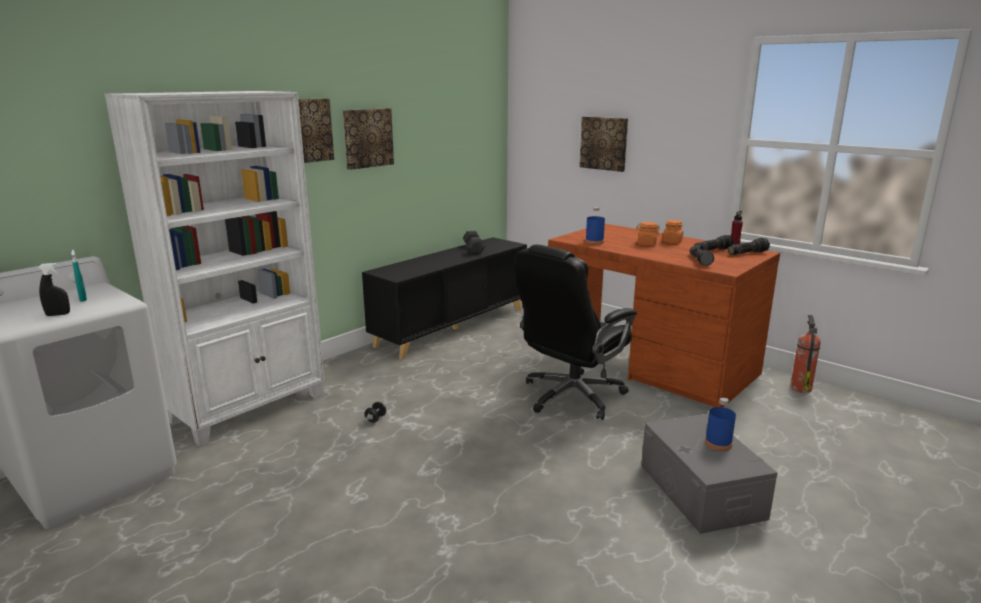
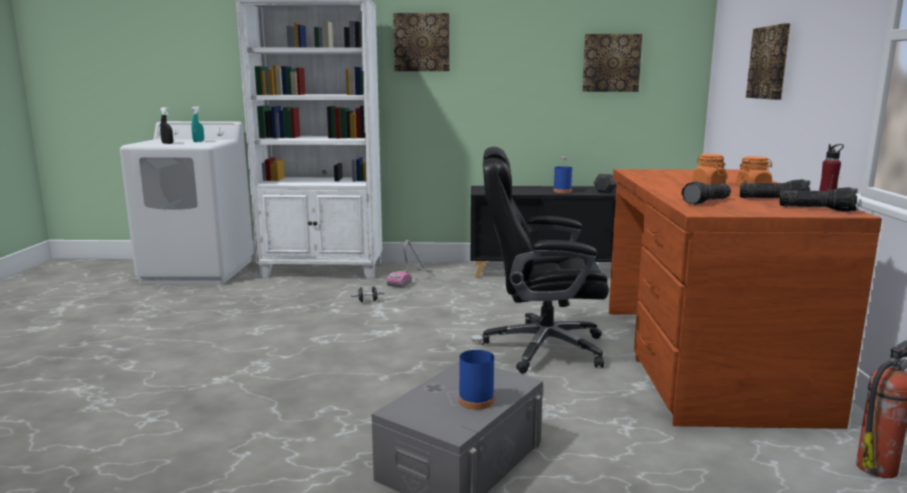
camera: 50 degrees right, 5 degrees down
(354, 381) = (410, 278): none -> vacuum cleaner
(367, 138) = (494, 54): picture -> picture (611, 63)
(594, 242) = (651, 176): blue bottle -> blue bottle (562, 191)

